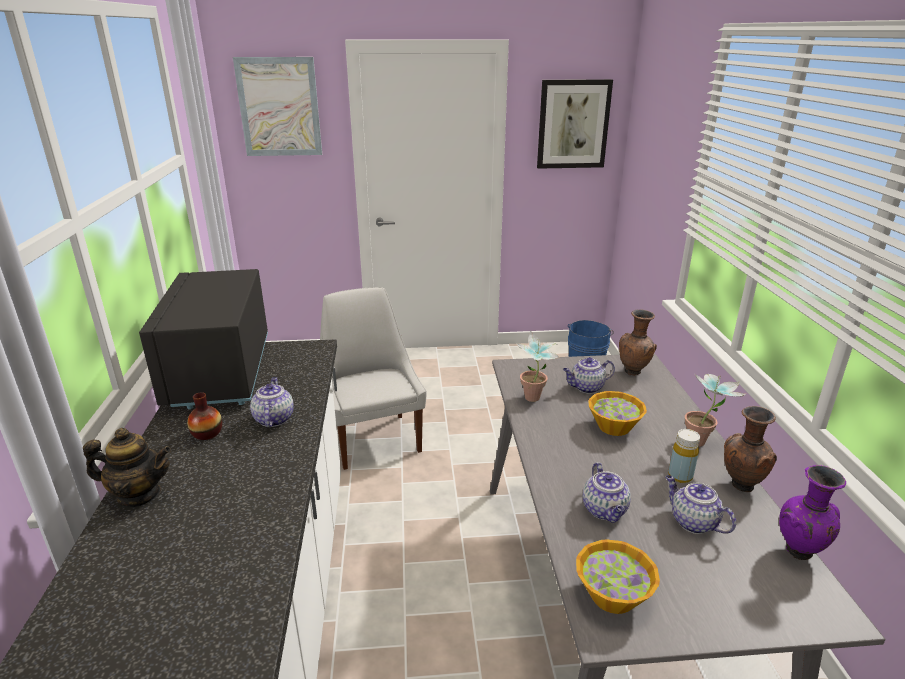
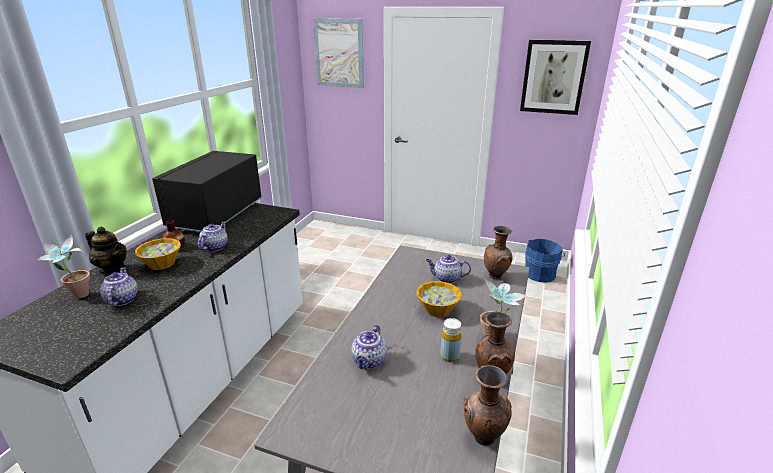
camera: 25 degrees right, 0 degrees up
(373, 438) = (345, 289): white chair -> none
(534, 401) = (399, 278): potted plant -> potted plant (77, 297)
(612, 595) = (315, 413): bowl -> bowl (162, 264)
(692, 522) = (423, 389): teapot -> teapot (122, 299)
(799, 553) = (483, 439): purple vase -> brown vase

